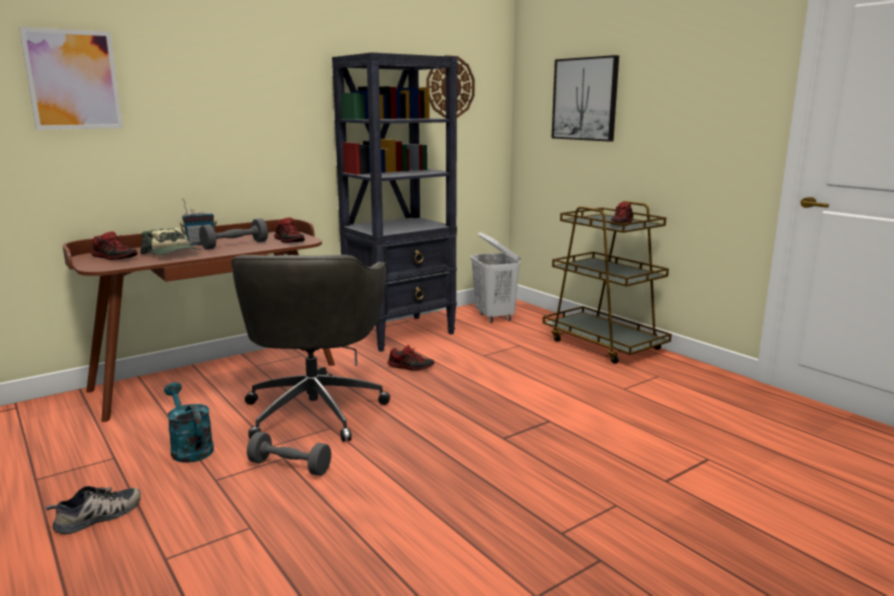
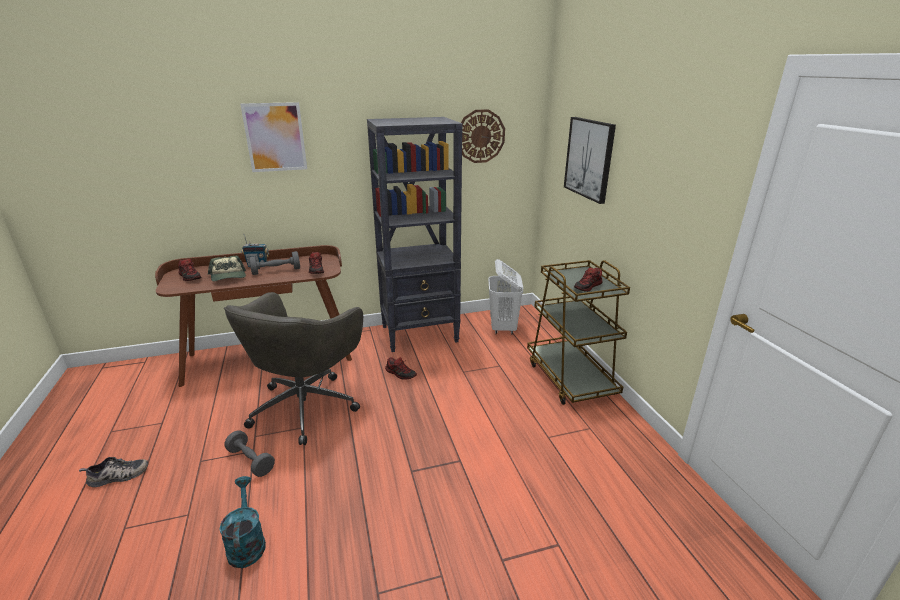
camera: 20 degrees right, 10 degrees up
(73, 80) = (162, 149): picture -> picture (275, 137)
(189, 448) = (207, 425): turquoise watering can -> turquoise watering can (246, 543)

